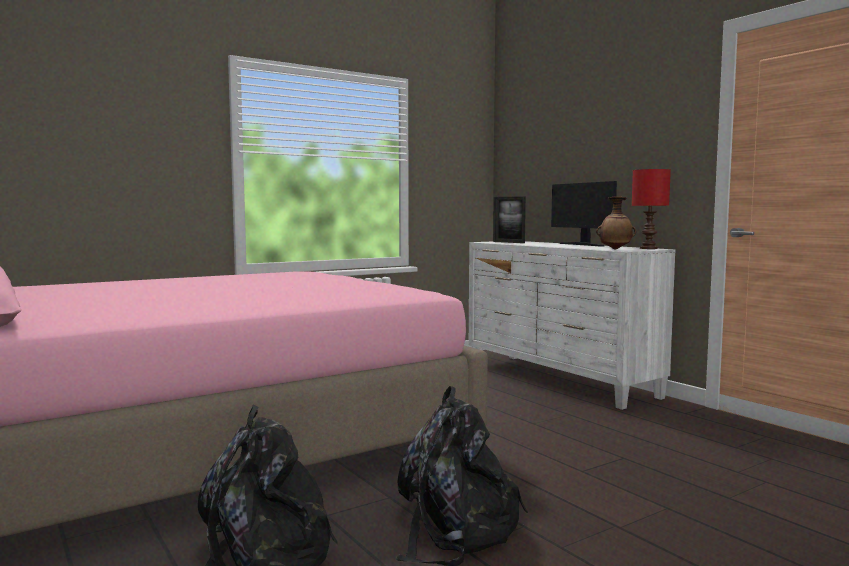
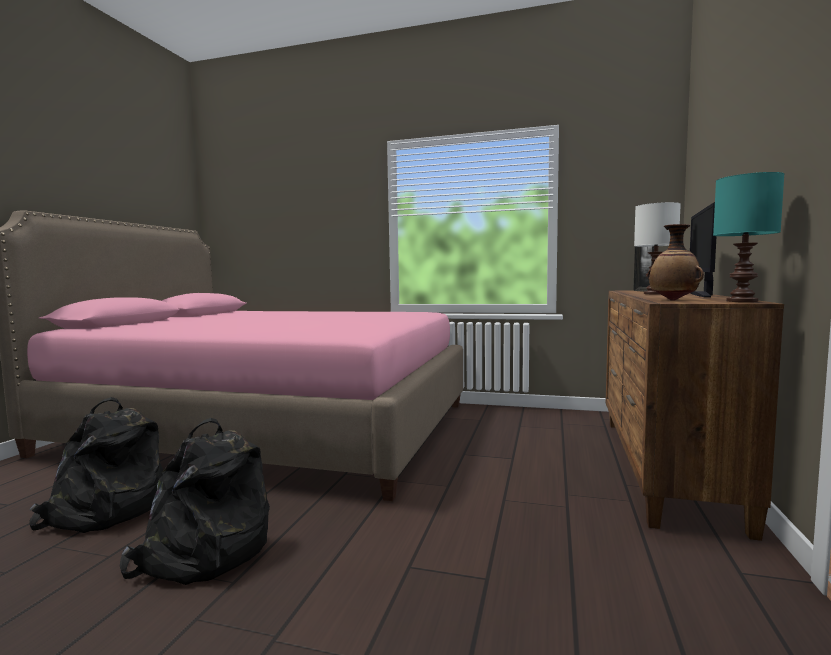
camera: 50 degrees right, 0 degrees up
(543, 244) = (654, 294): none -> white table lamp
(558, 380) = (662, 467): white dresser -> brown dresser
(649, 248) = (742, 301): red table lamp -> turquoise table lamp

